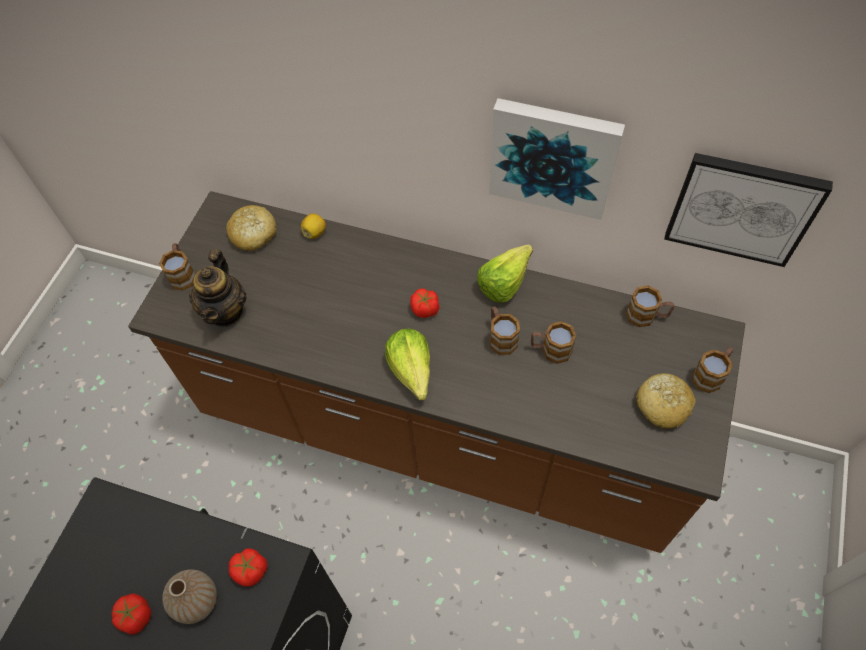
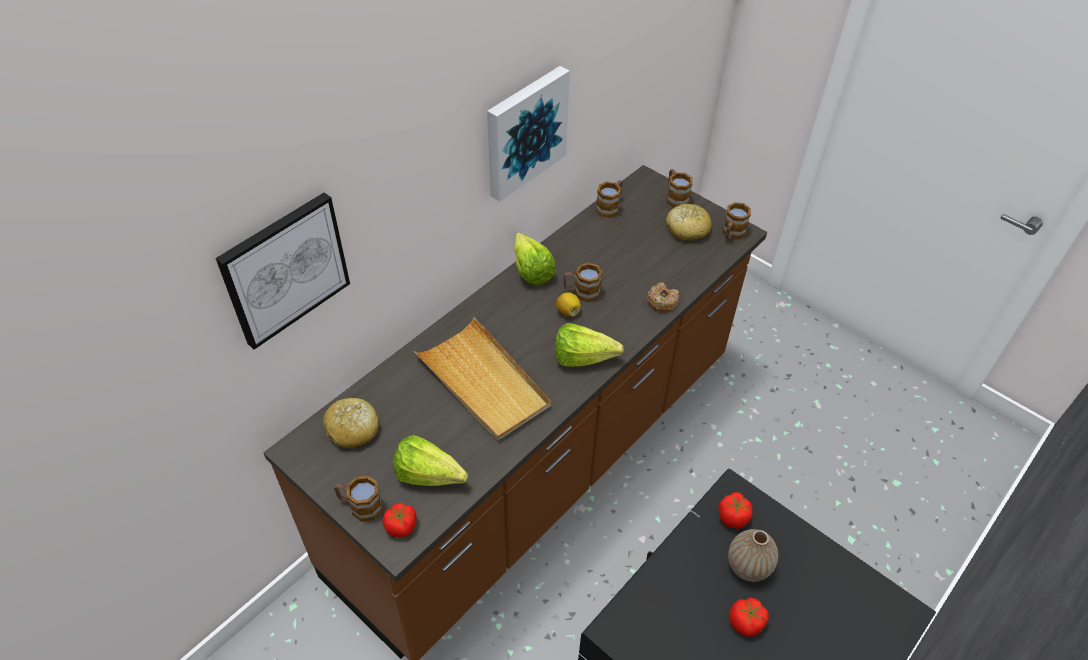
camera: 70 degrees left, 10 degrees down
(225, 311) = (433, 479): teapot -> lettuce
(315, 232) = (387, 379): lemon -> lemon (568, 311)
(344, 303) = (483, 382): none -> beige tray
(425, 309) = (526, 328): tomato -> tomato (401, 526)
(531, 417) = (662, 301): none -> donut
(550, 350) = (609, 268): mug -> mug (731, 234)
(742, 208) = (623, 76): picture -> picture (285, 269)

